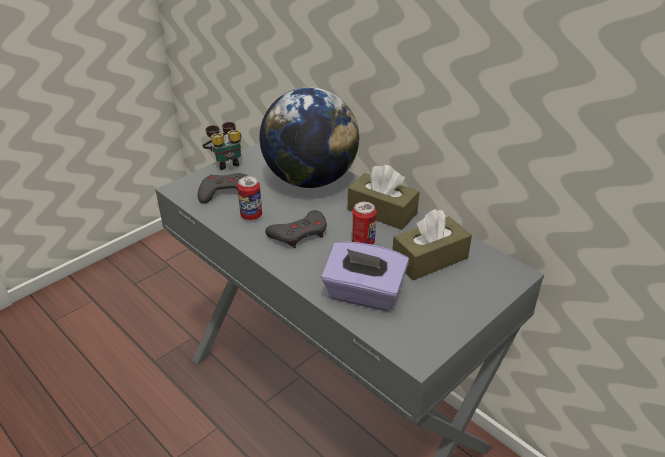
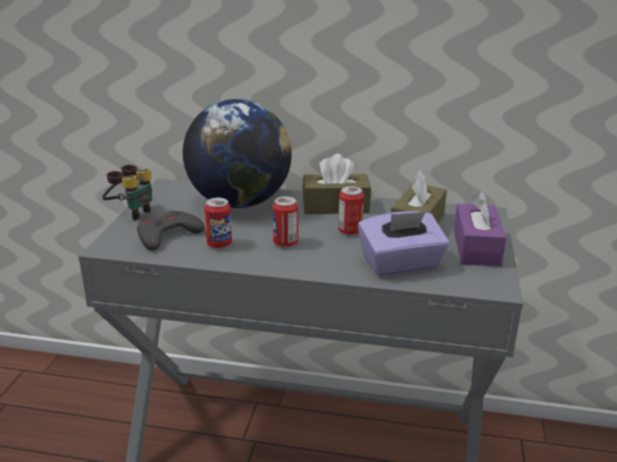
camera: 35 degrees left, 10 degrees down
(299, 233) = (285, 243): grey game controller -> can
(453, 306) = (476, 248): none -> purple tissue box

